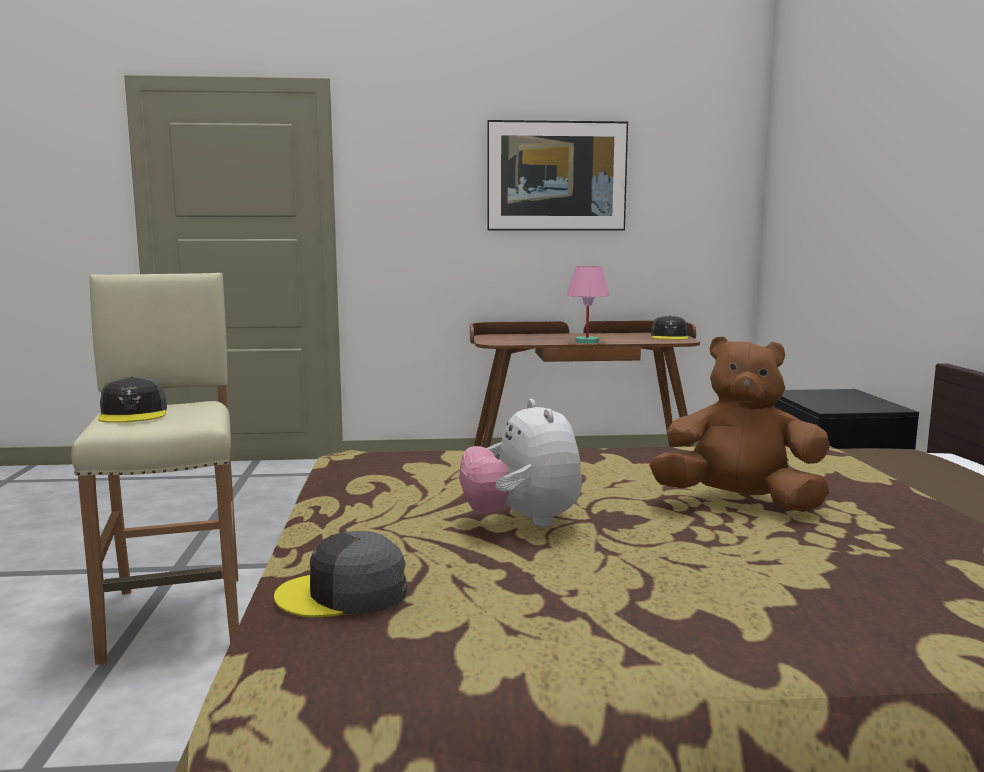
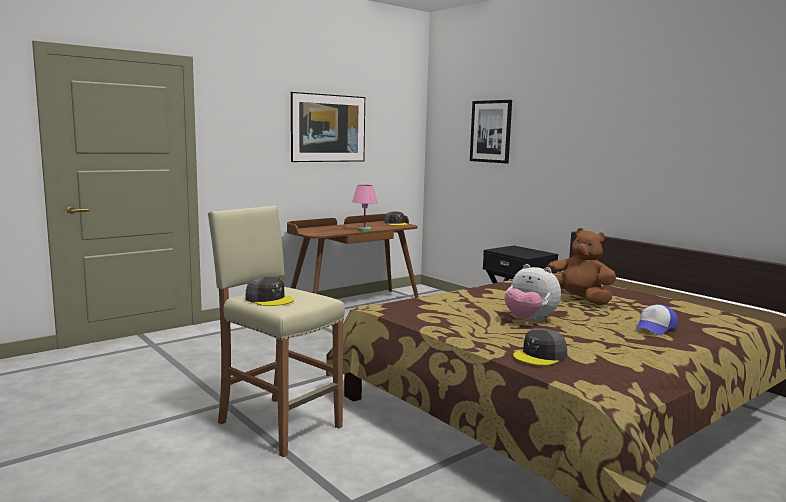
camera: 35 degrees left, 0 degrees up
(739, 503) = (578, 300): brown plush toy -> brown plush toy turned 60 degrees clockwise
(774, 600) = (655, 328): none -> cap
(839, 163) = (491, 131): none -> picture

